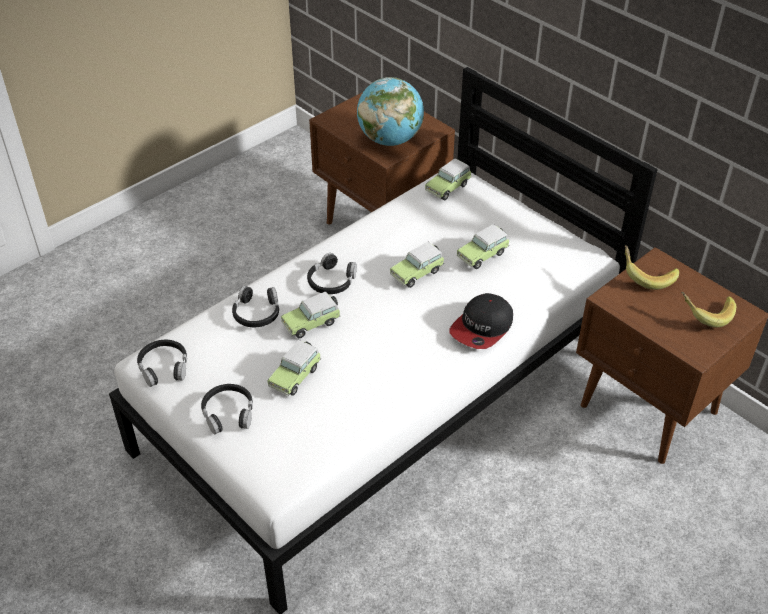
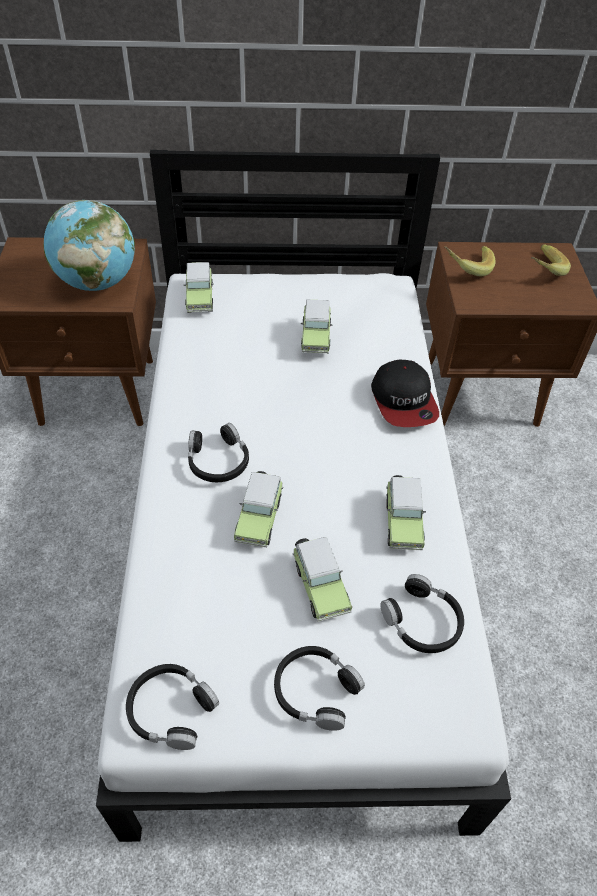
camera: 50 degrees left, 5 degrees up
(257, 313) = (189, 555): black headphones -> black headphones (422, 621)
(418, 273) = (285, 392): toy car -> toy car (402, 521)

